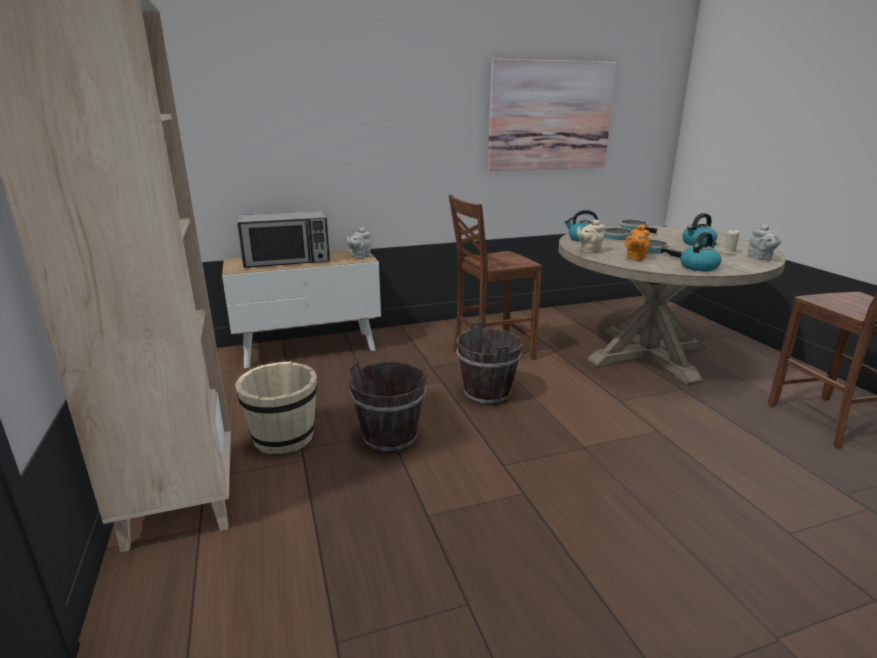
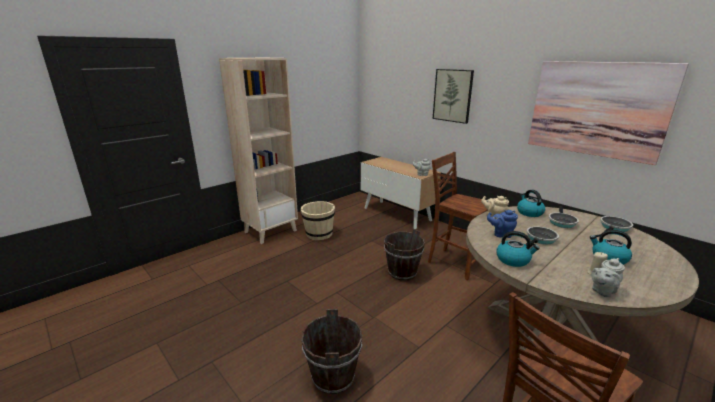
camera: 65 degrees right, 0 degrees up
(287, 261) = (394, 165): microwave -> none
(365, 116) = (452, 95): none -> picture
(390, 438) = (336, 256): brown bucket -> brown bucket (333, 376)
(635, 258) = (501, 234): orange teapot -> blue teapot

